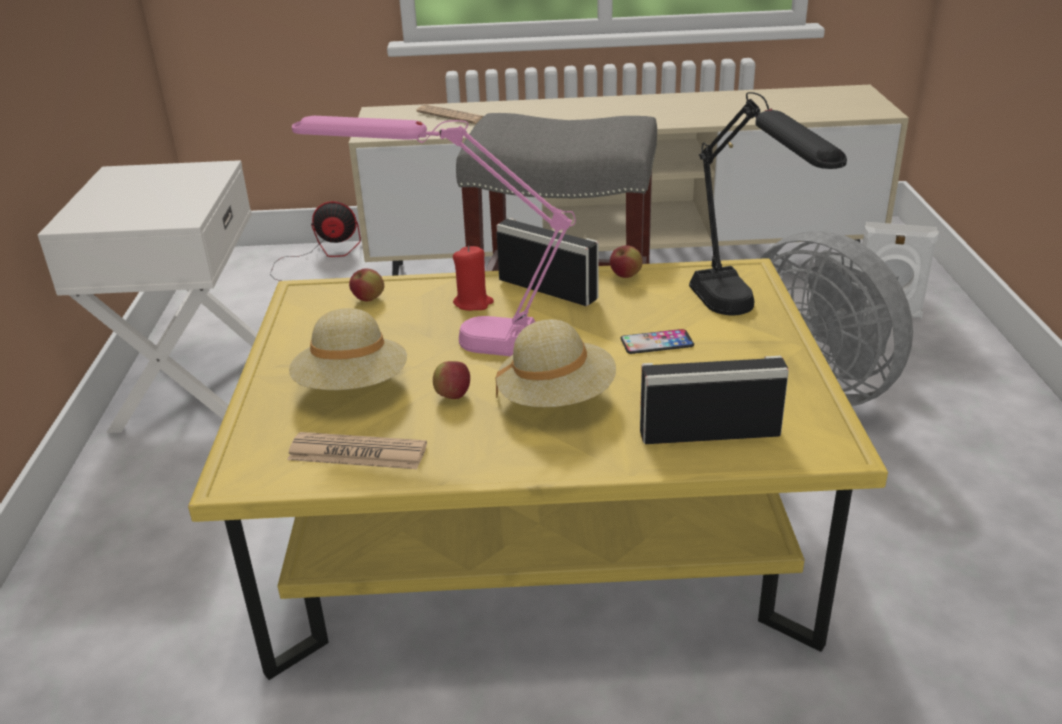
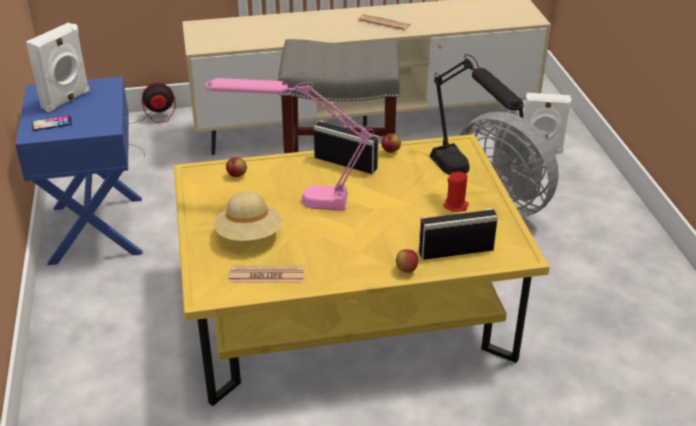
camera: 10 degrees left, 5 degrees up
(145, 185) = (67, 100): none -> white speaker
(193, 388) = (95, 230): white nightstand -> blue nightstand
(452, 116) = (250, 29): newspaper -> newspaper (384, 23)
(453, 396) = (309, 237): apple -> apple (406, 269)
(473, 303) = (302, 175): red candle -> red candle (456, 206)
(556, 398) = (368, 235): beige hat -> none
(657, 342) = (417, 196): phone -> phone (52, 123)

